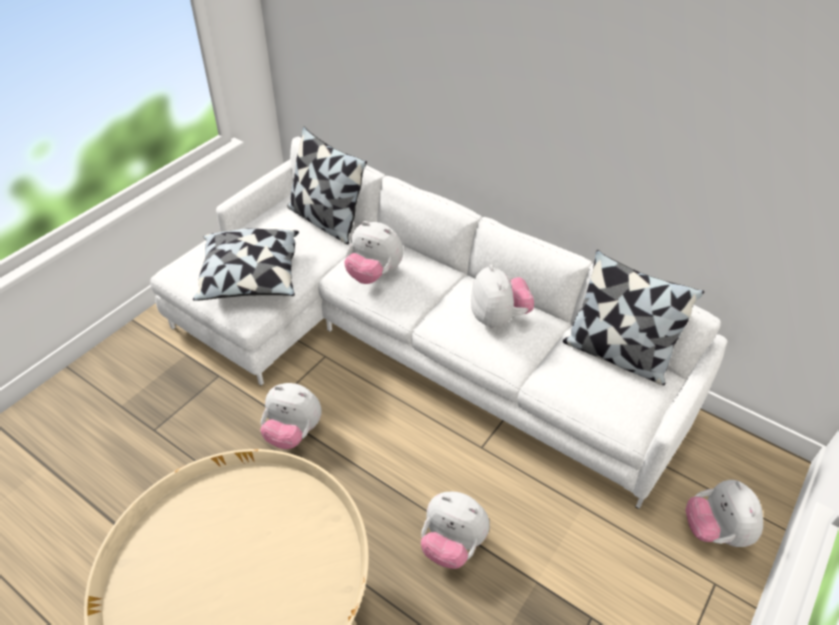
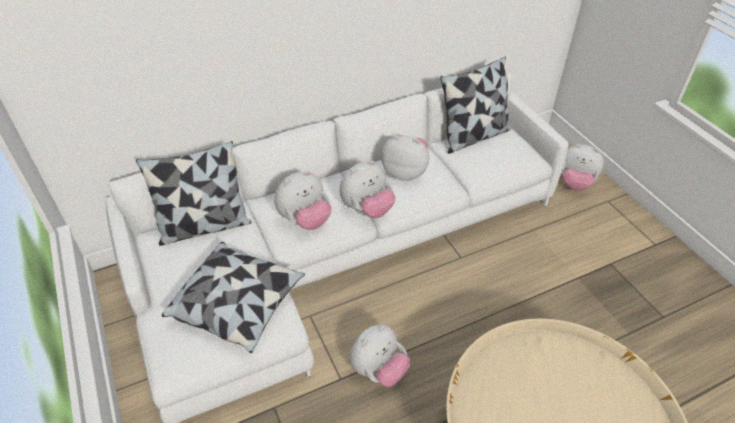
camera: 60 degrees left, 0 degrees up
(452, 544) = (532, 309): plush toy -> plush toy (367, 209)

